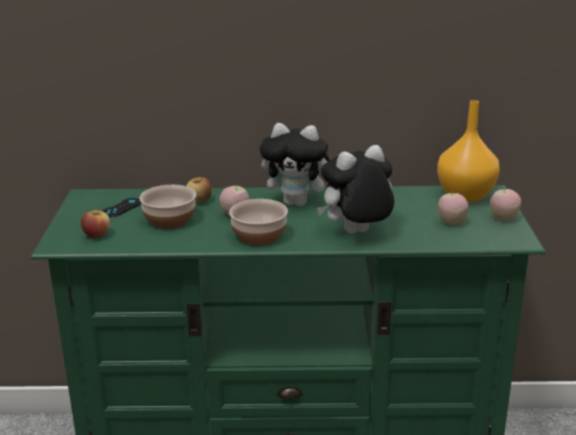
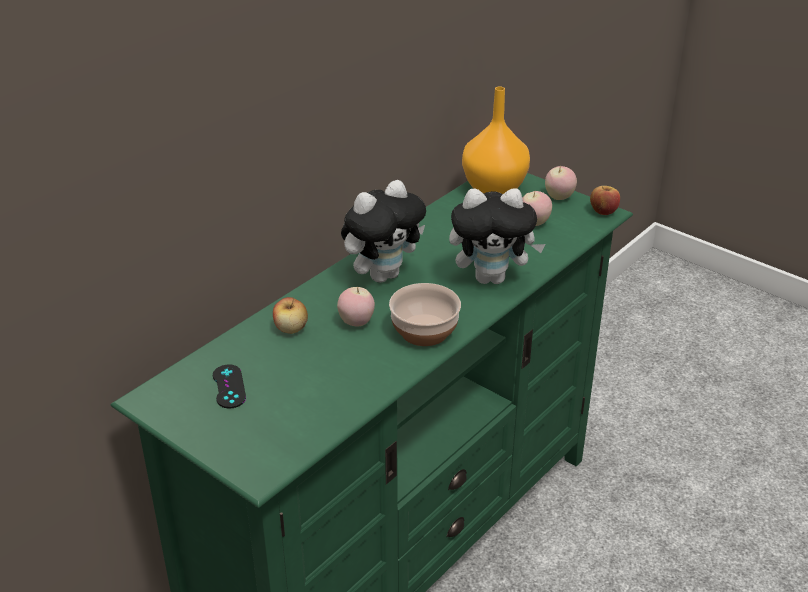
camera: 50 degrees left, 10 degrees up
(97, 235) = (276, 433): apple -> apple (603, 211)
(169, 220) = (310, 368): bowl -> none
(356, 234) = (492, 278): plush toy -> plush toy turned 105 degrees counterclockwise

